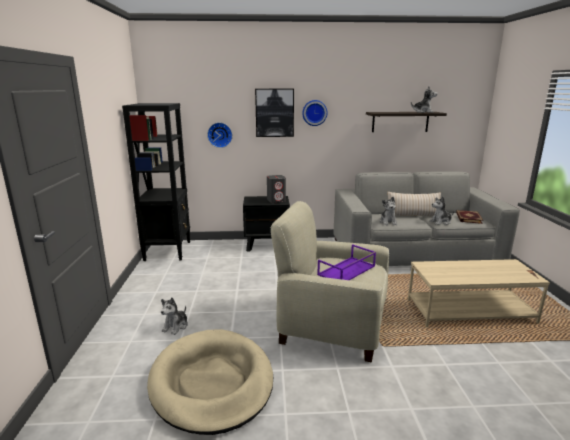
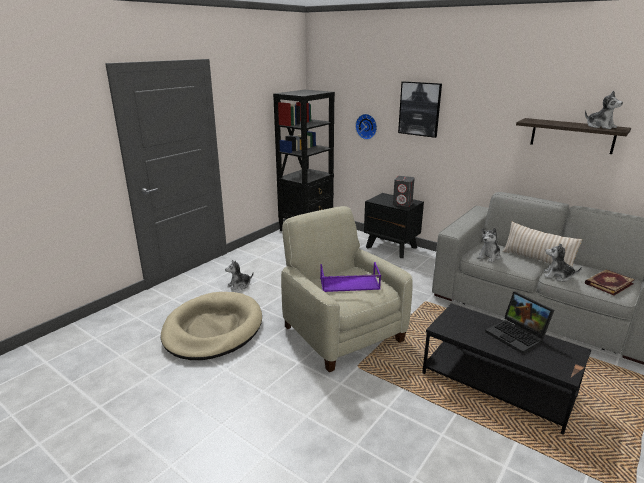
camera: 40 degrees right, 5 degrees up
(314, 113) = (462, 113): wall clock -> none
(470, 311) = (498, 384): beige coffee table -> black coffee table
(478, 266) = (517, 336): none -> laptop

